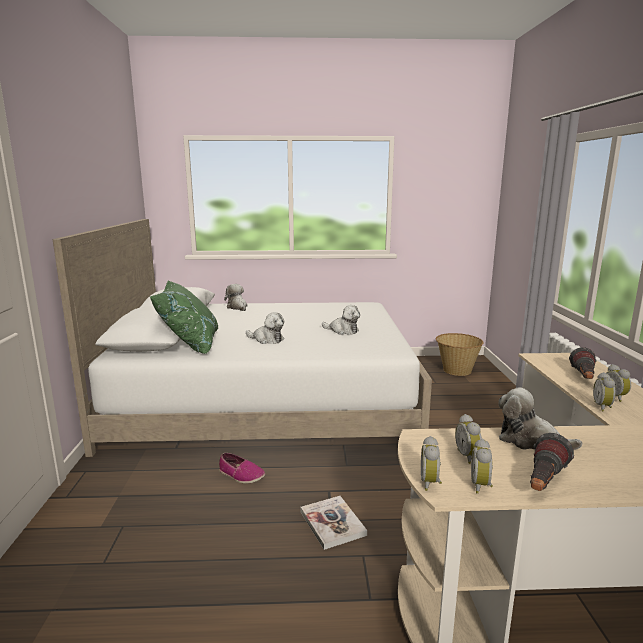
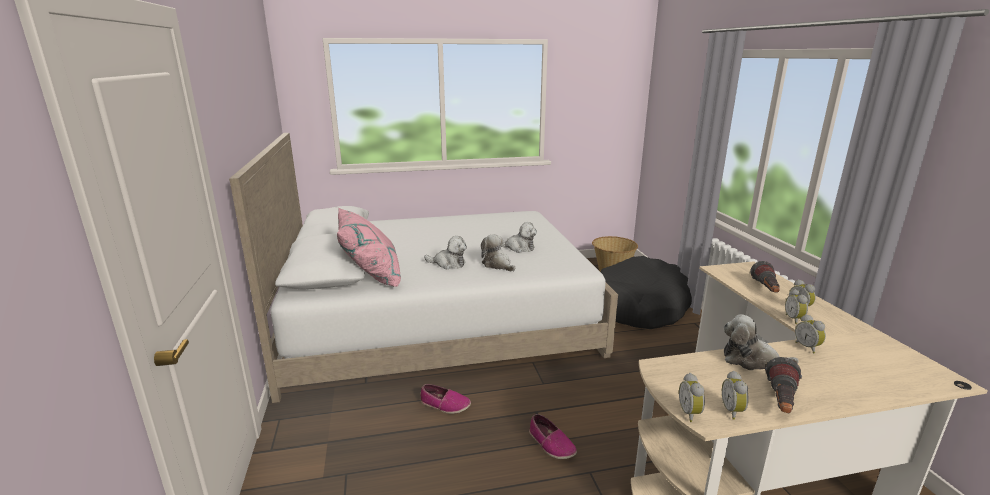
camera: 10 degrees left, 5 degrees up
(190, 345) = (371, 276): green pillow -> pink pillow
(237, 307) = (396, 225): plush toy -> plush toy (497, 265)
(332, 523) = (551, 444): book -> shoe
(468, 456) = (708, 382): alarm clock -> alarm clock (807, 347)
(476, 402) = (641, 306): none -> black dog bed

